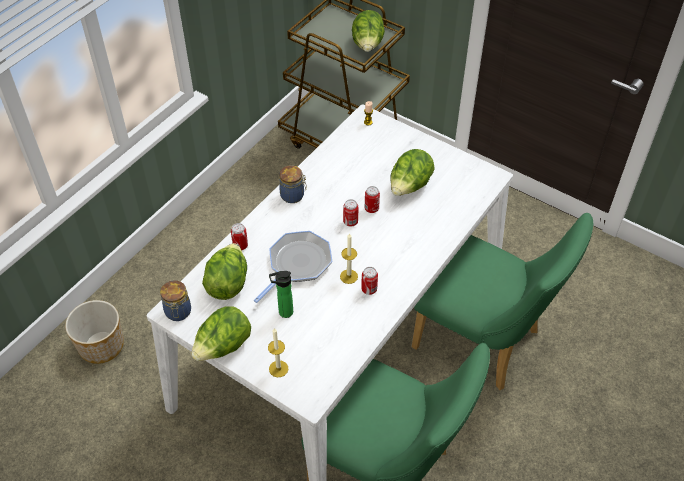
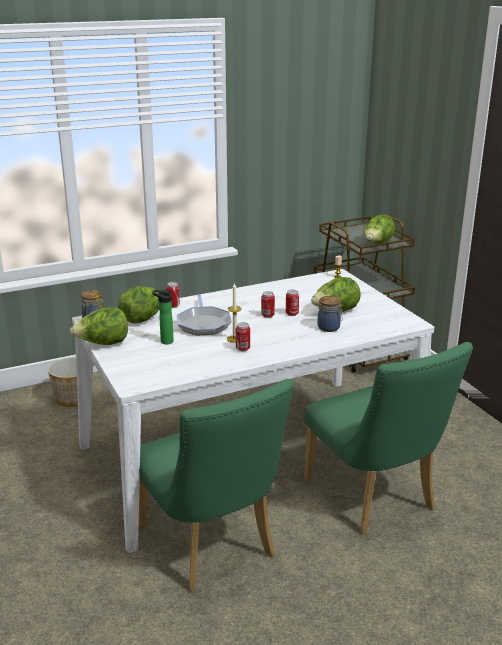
camera: 30 degrees right, 25 degrees down
(278, 368) = (128, 364): candle -> none
(293, 196) = (239, 294): jar -> jar (329, 328)
(297, 264) = (203, 323): frying pan -> frying pan turned 105 degrees clockwise

